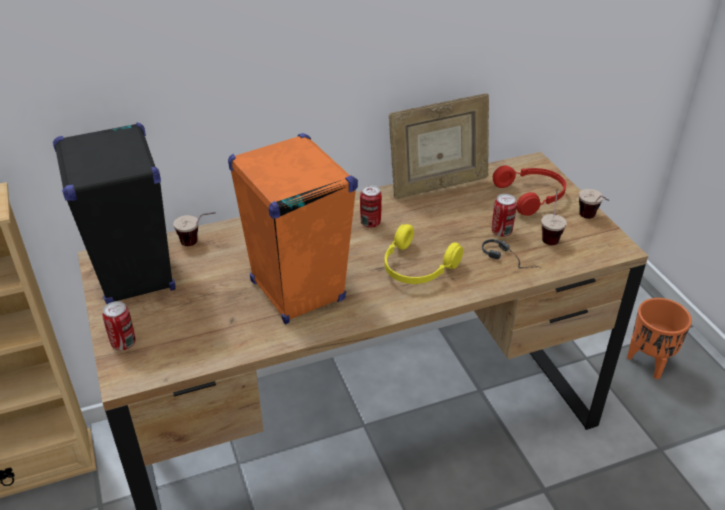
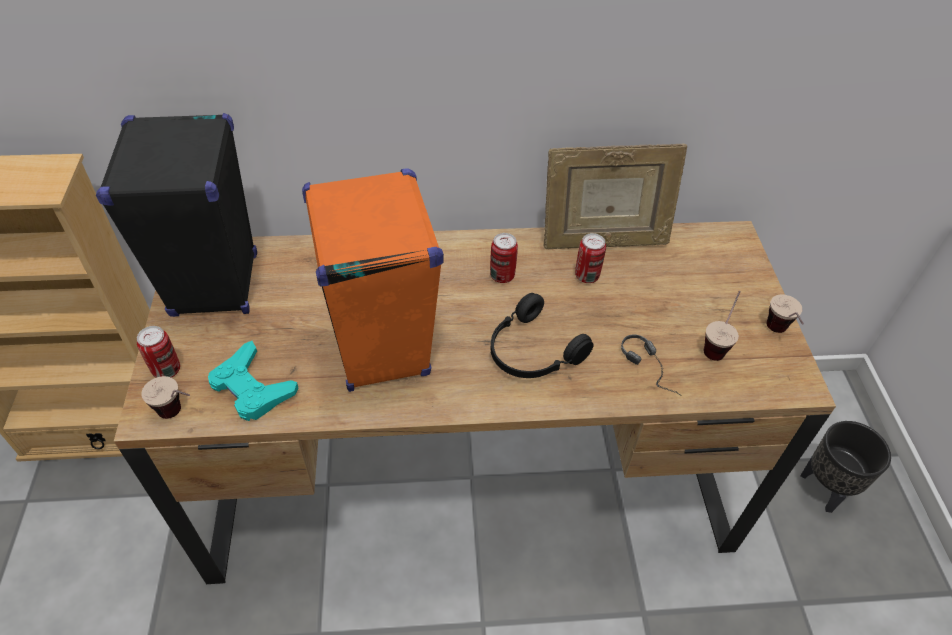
camera: 15 degrees right, 10 degrees up
(198, 243) = (299, 258): cup -> cup (180, 415)
(203, 339) = (252, 388): none -> turquoise game controller
(416, 268) = (531, 352): yellow headphones -> black headphones
(501, 232) = (656, 325): can -> can (586, 276)
(532, 196) = (715, 282): red headphones -> none
(649, 362) = (826, 488): orange planter -> black planter

